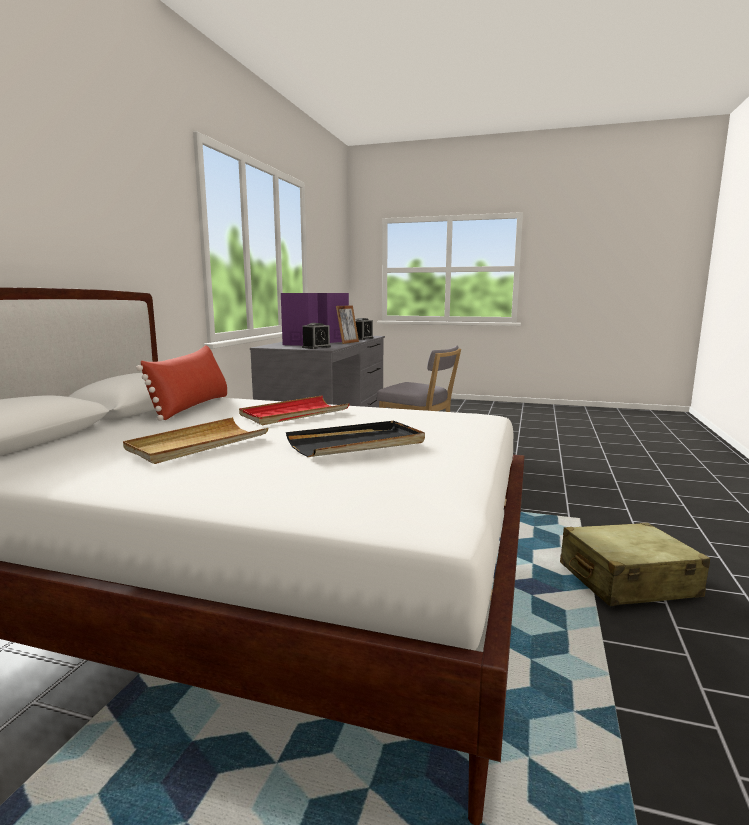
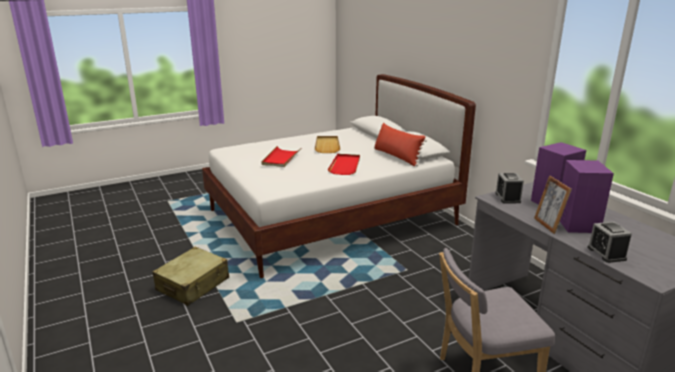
camera: 135 degrees right, 10 degrees up
(357, 443) = (281, 158): black tray -> red tray

